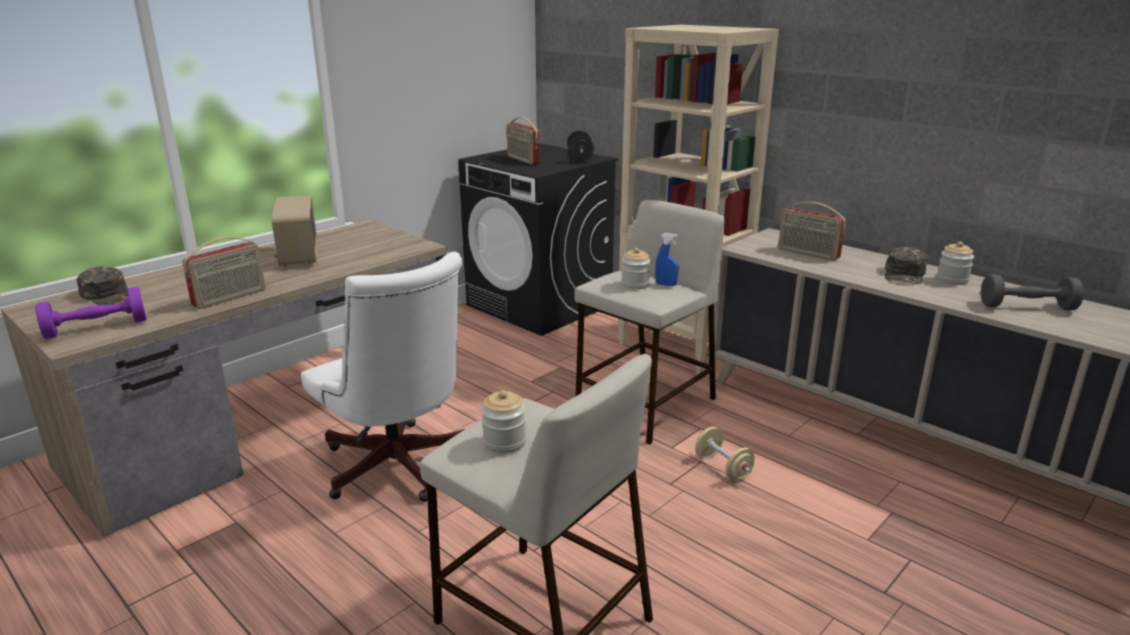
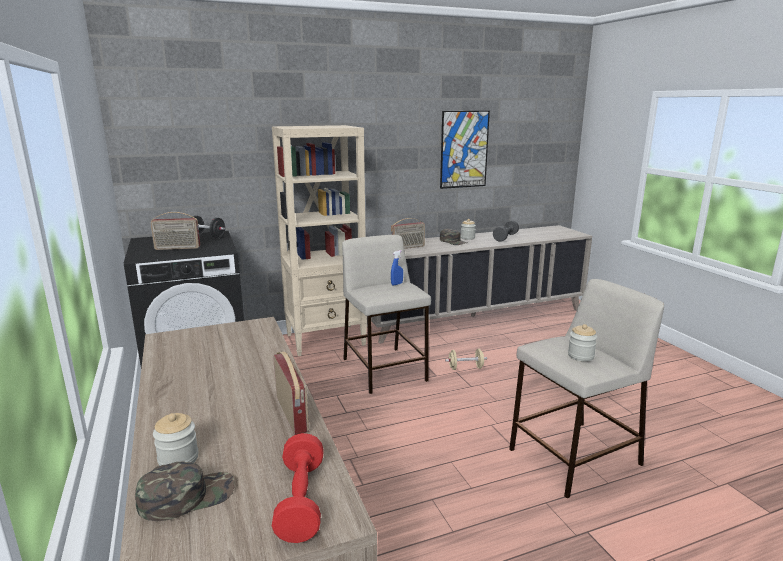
camera: 65 degrees left, 5 degrees down
(97, 328) = (301, 501): purple dumbbell -> red dumbbell
(298, 257) = (211, 374): radio -> none
(398, 470) = (387, 484): white office chair -> none
(635, 285) = (389, 290): jar -> jar (178, 459)
(1013, 97) = (464, 149): none -> picture

